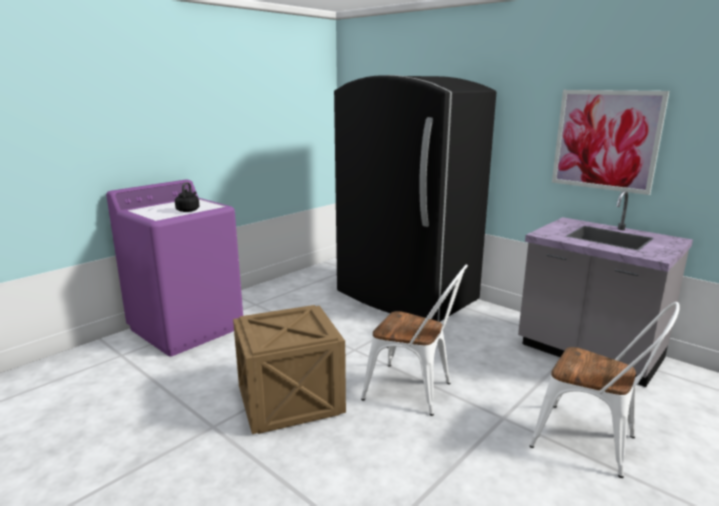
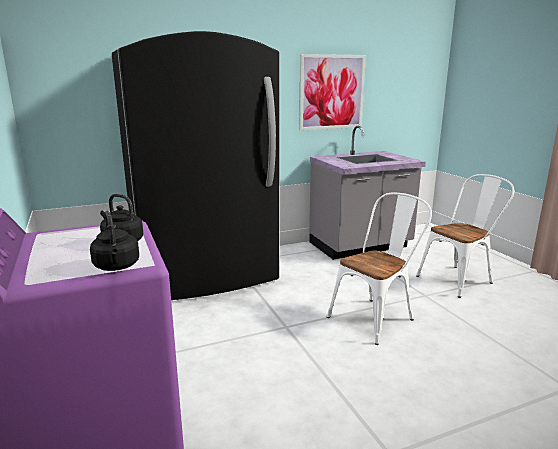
camera: 65 degrees left, 0 degrees up
(151, 216) = (117, 267): none -> black kettle
(288, 401) = (361, 387): crate -> none

